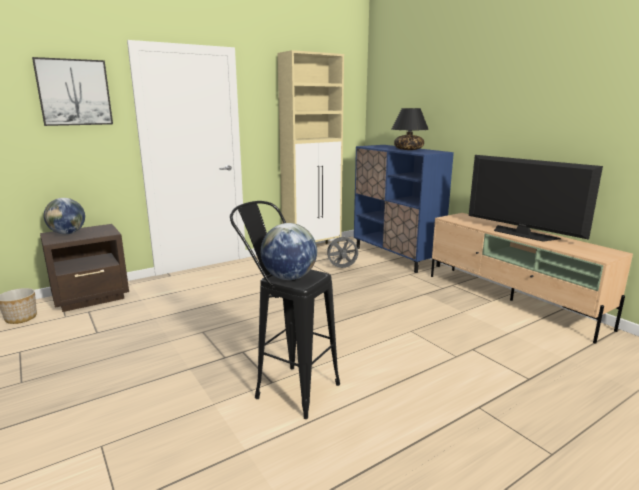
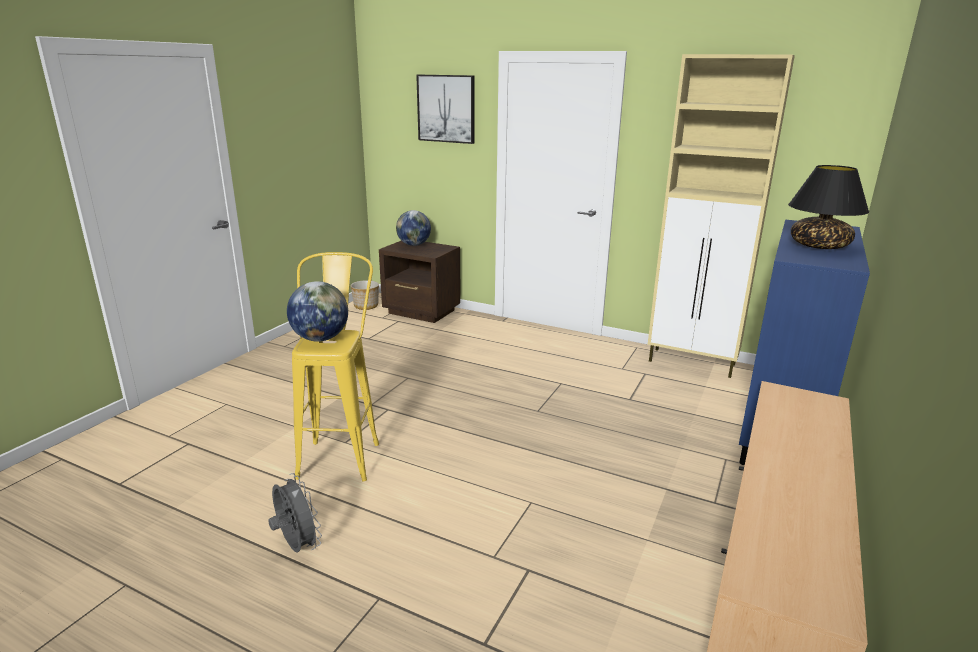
camera: 60 degrees right, 5 degrees up
(287, 387) = (342, 453): black stool -> yellow stool
(342, 268) = (661, 401): grey fan -> grey fan (297, 546)
(522, 234) = (793, 475): television -> none

